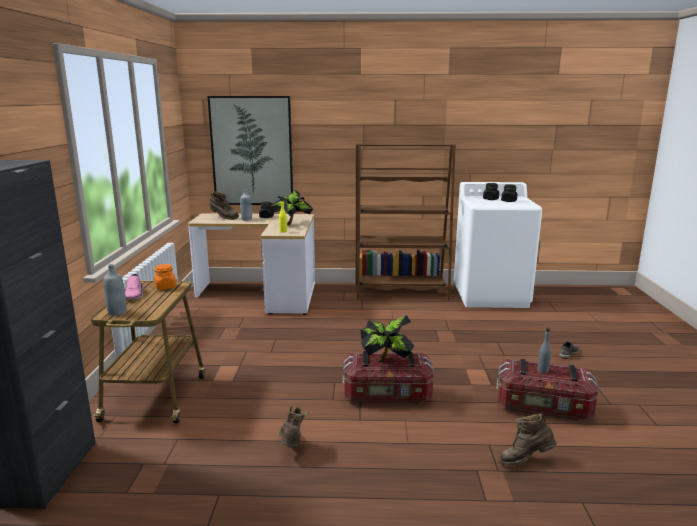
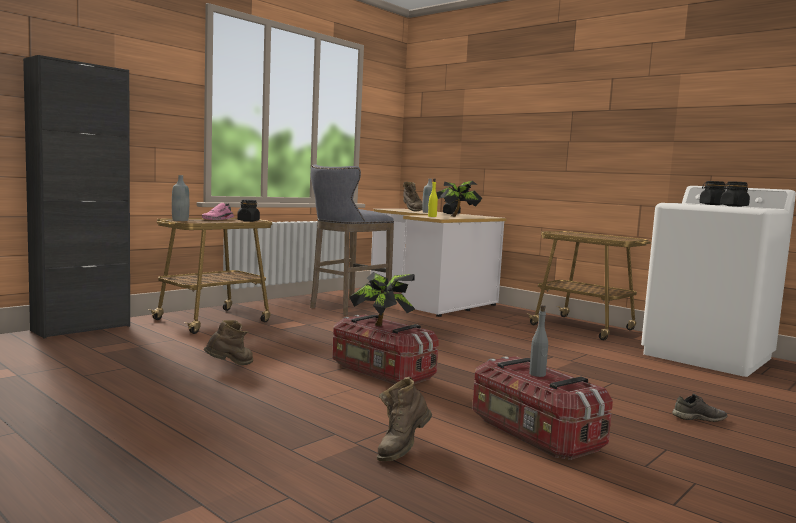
camera: 40 degrees right, 10 degrees down
(165, 287) = (248, 221): orange jar -> black jar
(226, 330) = (347, 308): none -> grey stool
(252, 151) = (456, 144): picture -> none
(401, 292) = (584, 328): brown bookcase -> cart
(525, 460) = (401, 450): brown boot -> brown boot turned 90 degrees counterclockwise

